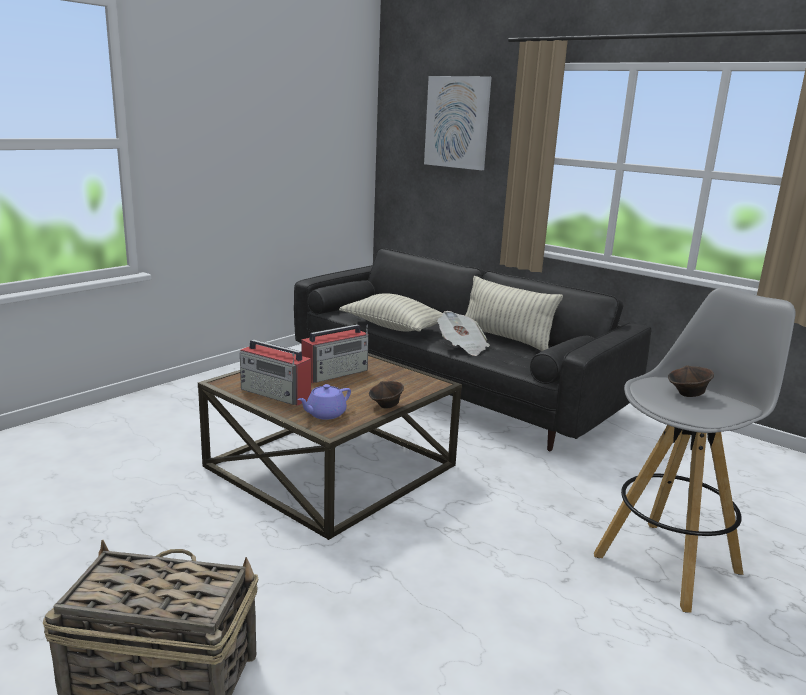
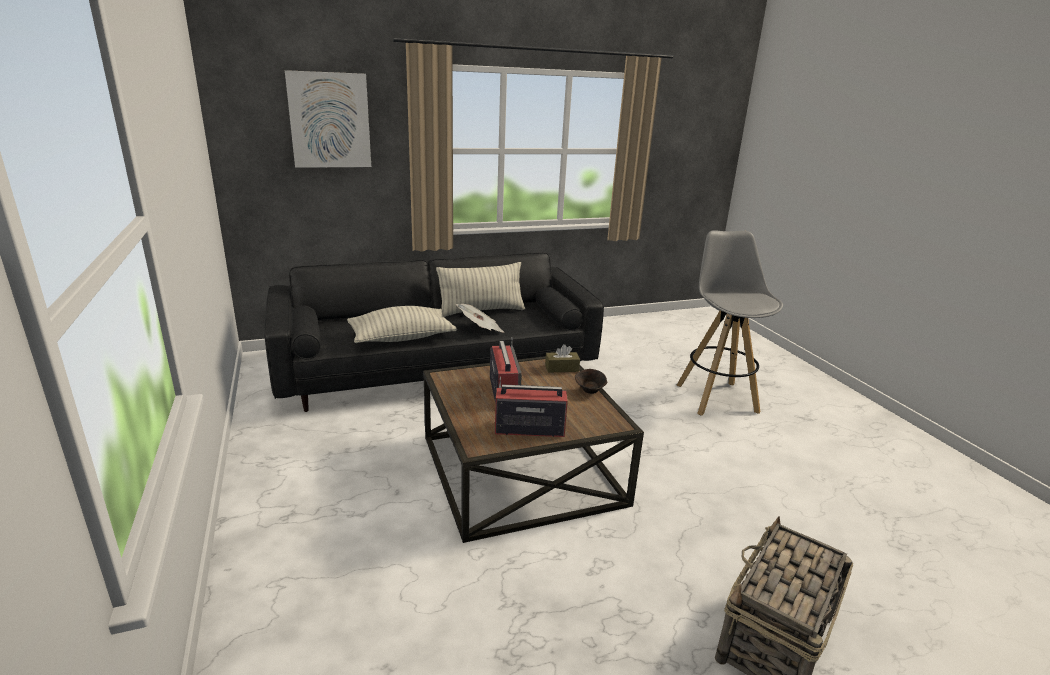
camera: 60 degrees left, 5 degrees up
(276, 394) = (528, 429): radio -> radio turned 150 degrees counterclockwise
(325, 414) = (588, 419): purple teapot -> none
(419, 386) = (561, 368): none -> brown tissue box
(687, 394) = (735, 298): brown bowl -> none

